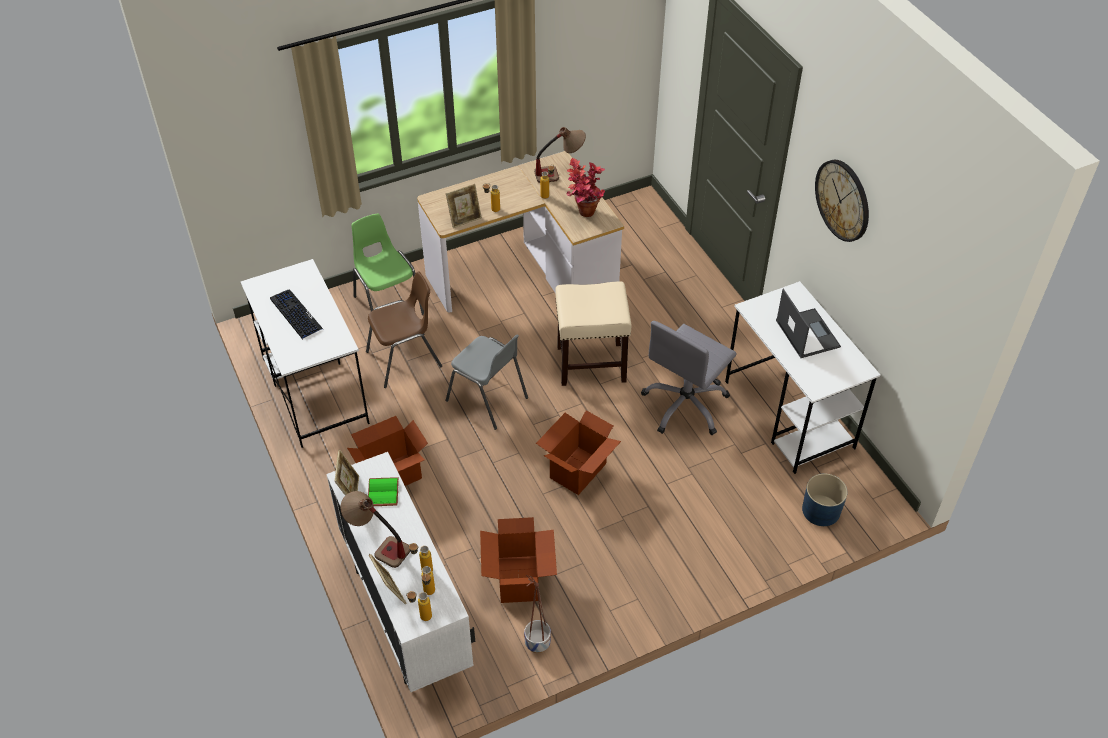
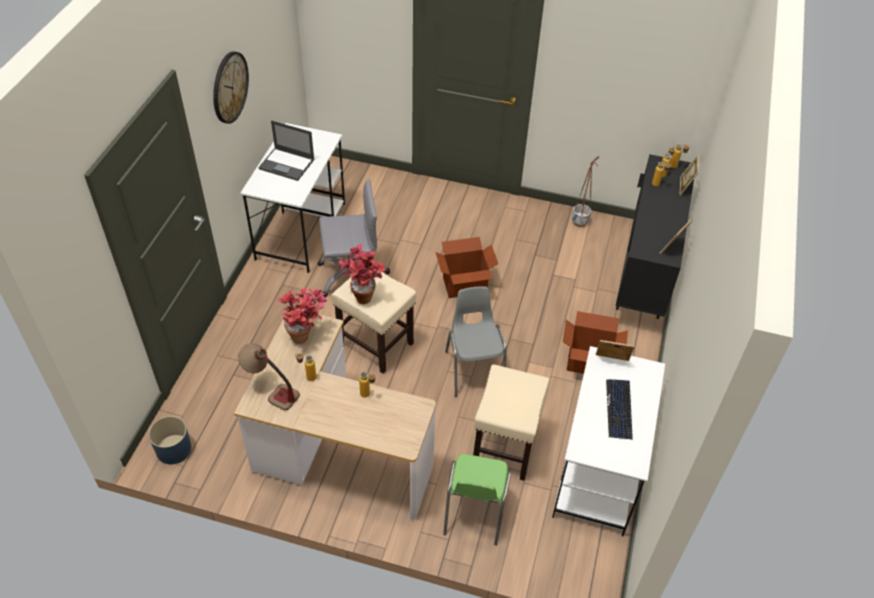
camera: 140 degrees left, 0 degrees up
(378, 545) = (675, 211): table lamp -> none
(384, 493) = (650, 234): green book -> none
(405, 360) = (505, 446): brown chair -> beige stool
(406, 615) = (643, 278): white cabinet -> black cabinet
(464, 219) = (400, 402): picture frame -> picture frame (611, 362)
(519, 579) = (560, 254): cardboard box -> none
(597, 295) = (363, 294): none -> potted plant
(807, 333) = (287, 164): laptop -> laptop turned 90 degrees counterclockwise
(821, 511) = (357, 180): blue planter -> blue planter (173, 449)

